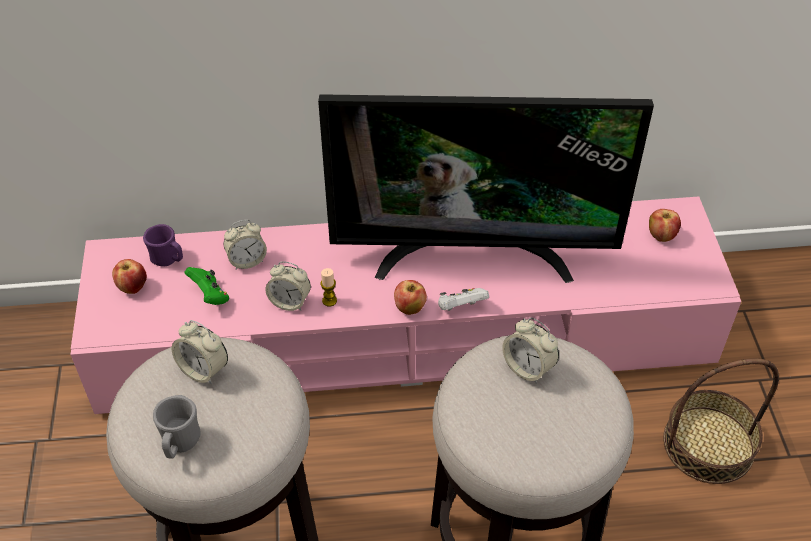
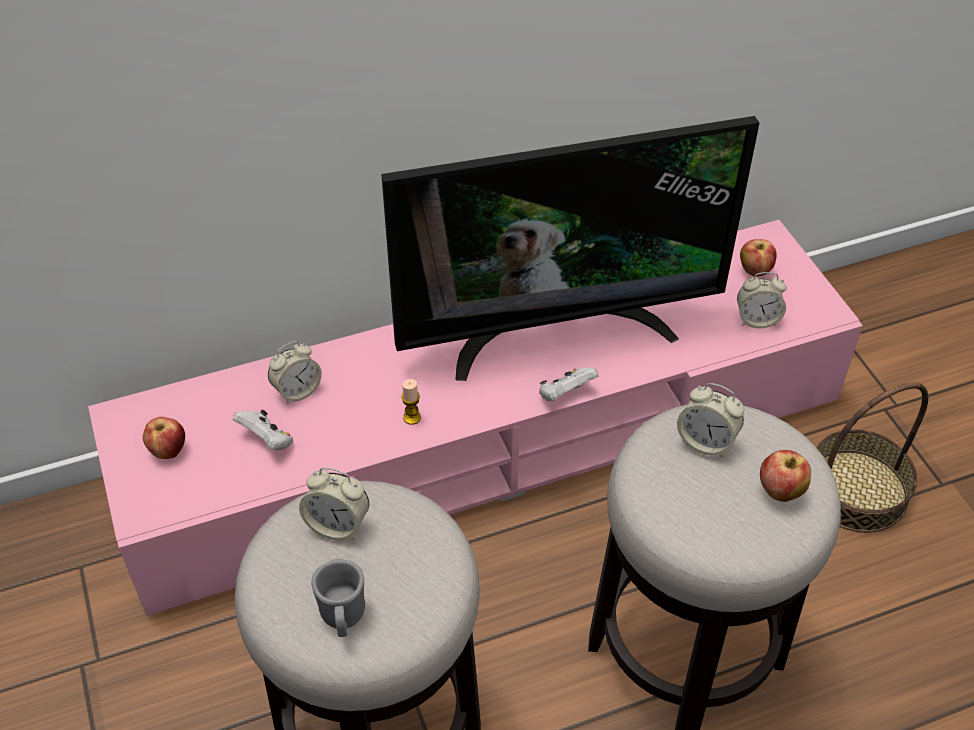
camera: 15 degrees left, 0 degrees up
(168, 259) = (200, 409): purple mug -> none
(210, 295) = (267, 441): green game controller -> white game controller
(290, 302) = (366, 428): alarm clock -> alarm clock (757, 319)
(409, 308) = (507, 407): apple -> apple (780, 491)

